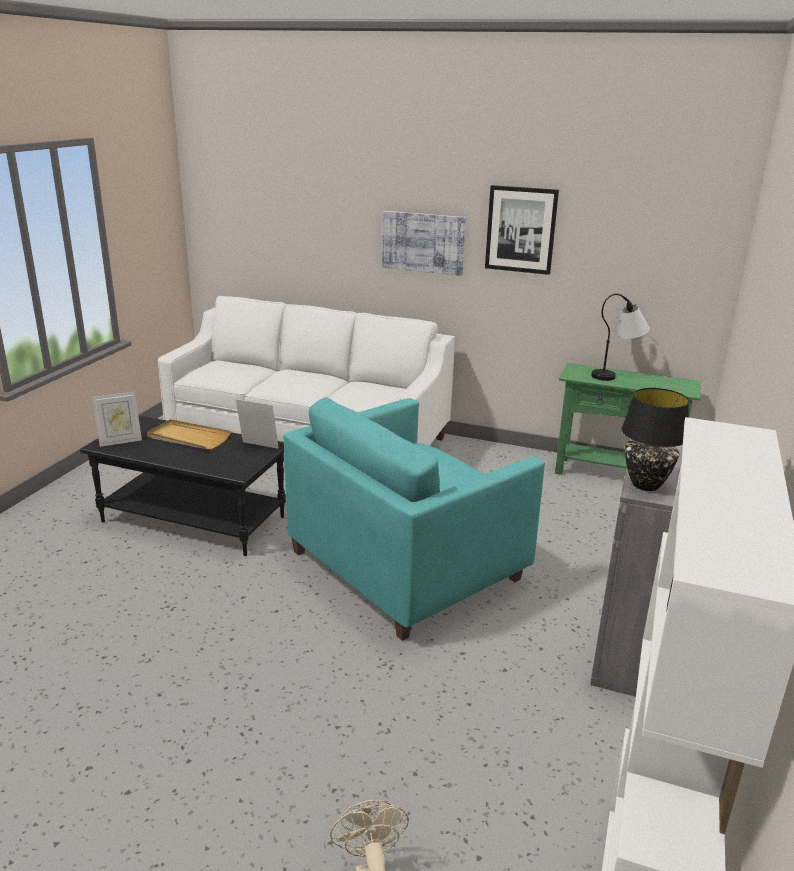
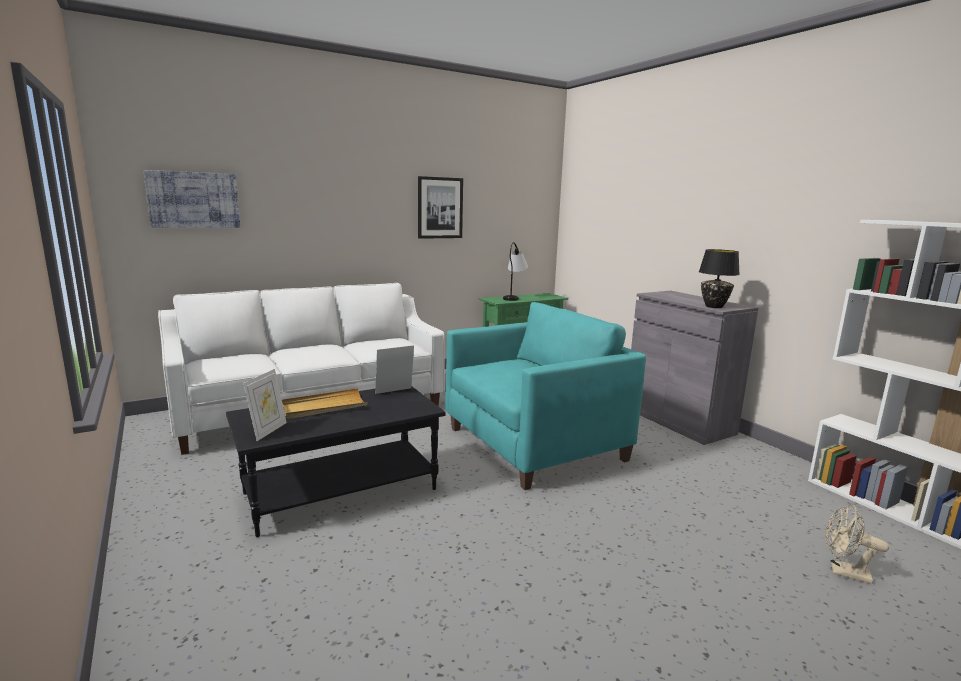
camera: 50 degrees left, 10 degrees down
(407, 566) = (533, 443): turquoise armchair -> turquoise armchair turned 120 degrees counterclockwise
(423, 242) = (369, 223): picture -> picture (194, 200)

